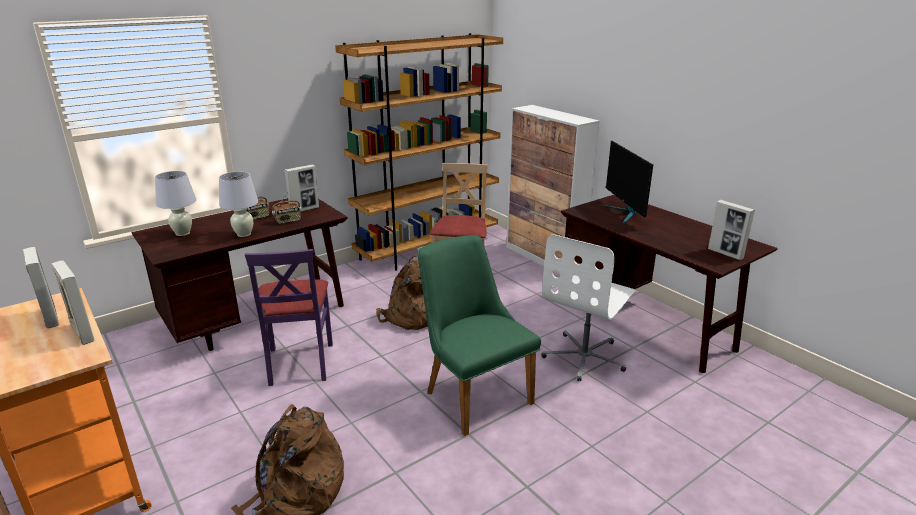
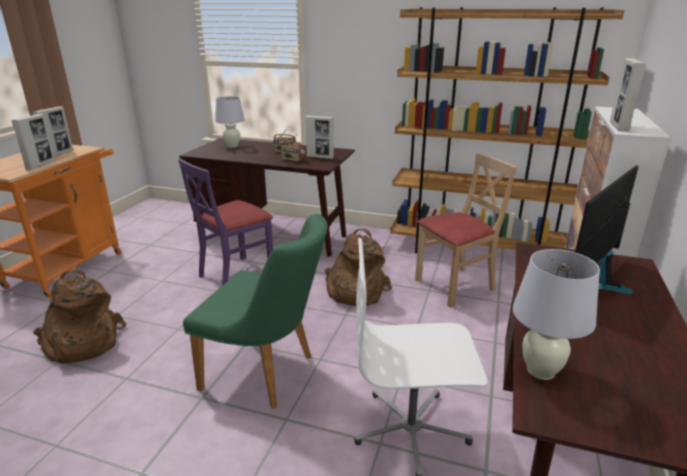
camera: 55 degrees right, 0 degrees up
(244, 234) = (252, 157): white table lamp -> white table lamp (541, 370)
(472, 393) = (267, 373): green chair -> green chair turned 90 degrees clockwise
(725, 254) = (609, 414): picture frame -> picture frame (618, 127)

